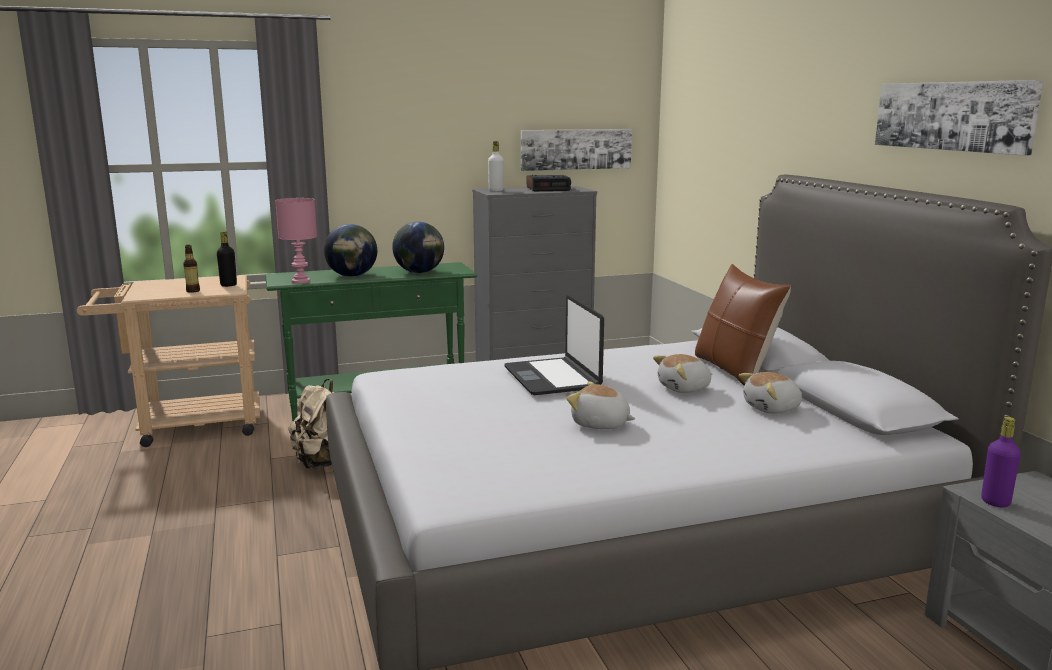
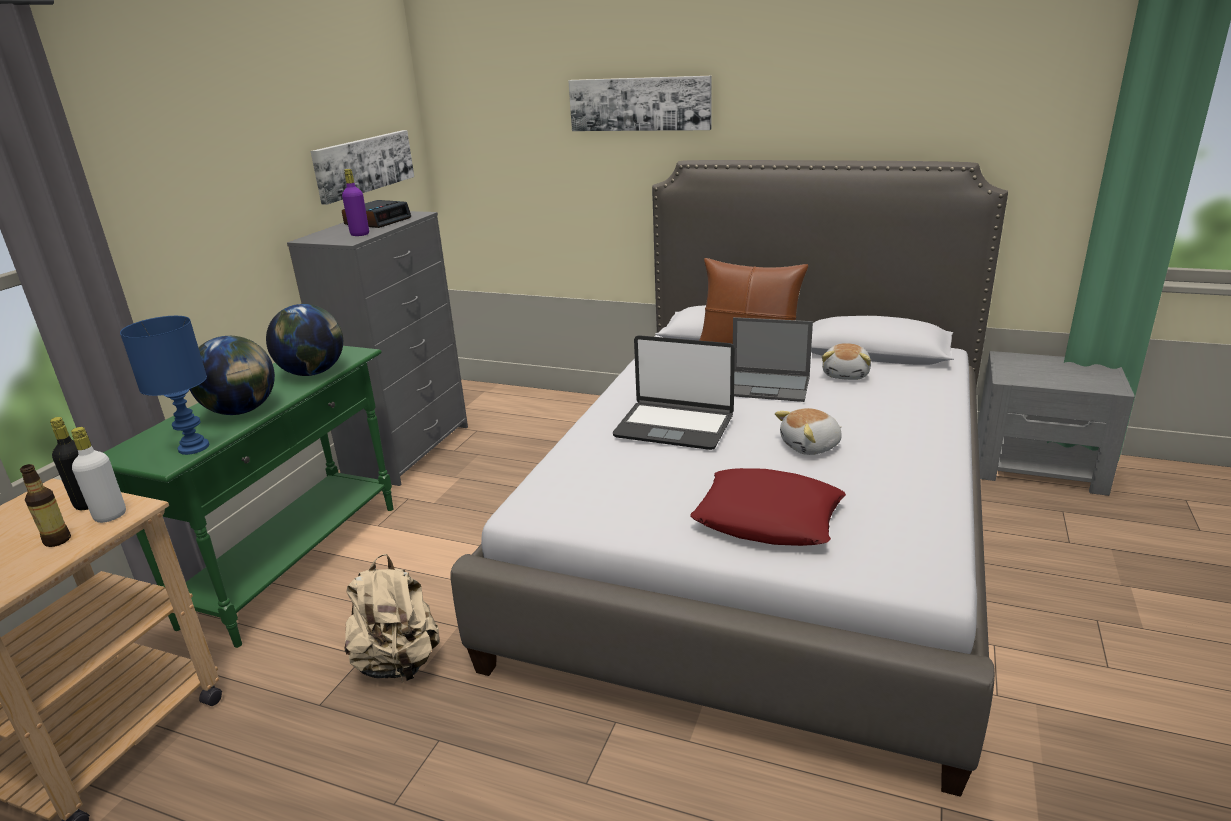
camera: 50 degrees left, 10 degrees up
(300, 281) = (192, 448): pink table lamp -> blue table lamp
(461, 435) = (768, 518): none -> red pillow
(496, 190) = (331, 237): white bottle -> white bottle (110, 516)
(684, 388) = (768, 386): plush toy -> laptop
(953, 116) = (883, 92): picture -> picture (640, 104)
(995, 502) = (1029, 380): purple bottle -> purple bottle (360, 234)

